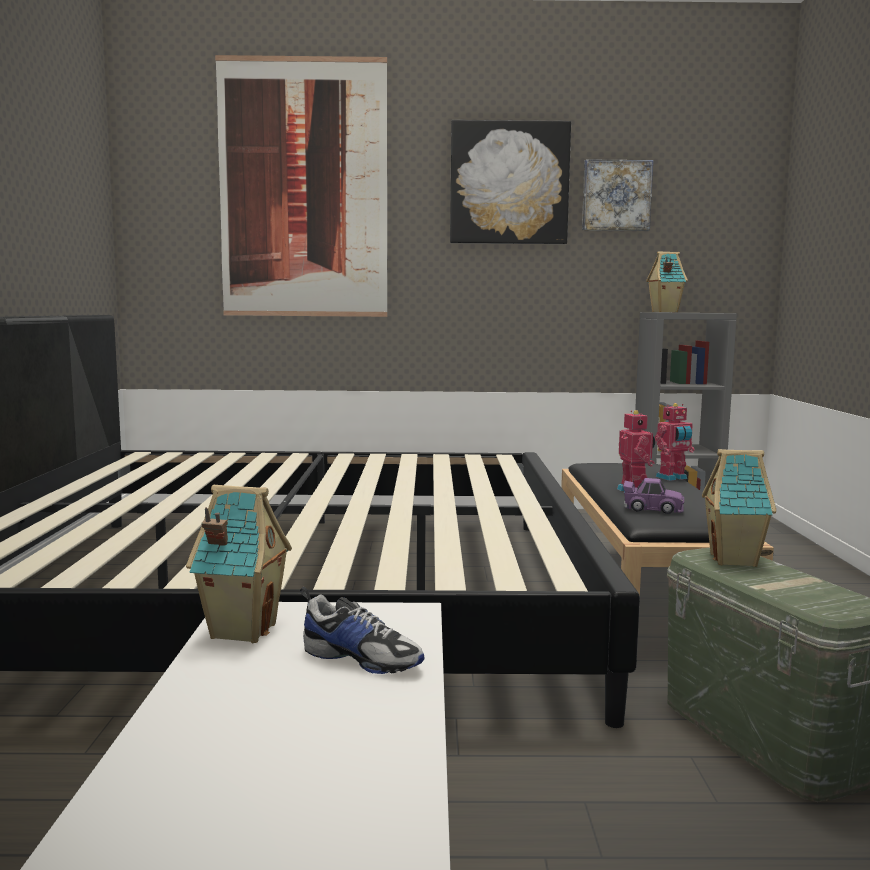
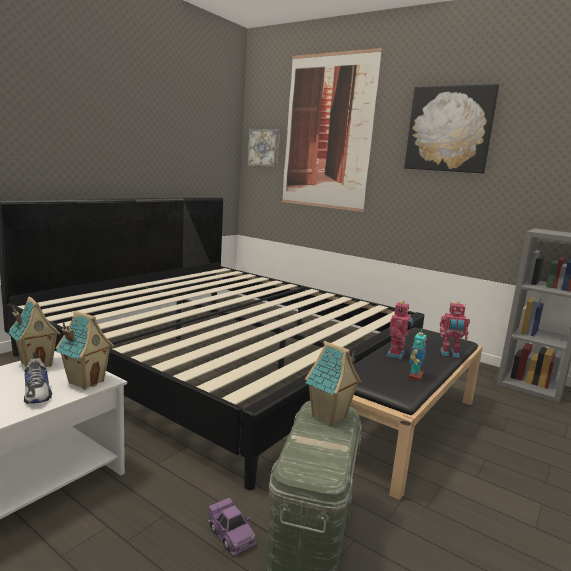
camera: 35 degrees right, 5 degrees up
(616, 196) = (529, 139): picture -> picture (264, 148)
(652, 509) = (374, 370): purple toy car -> purple toy car (231, 535)
(664, 312) = (543, 231): toy house -> toy house (86, 382)
(699, 504) = (415, 376): none -> toy robot

